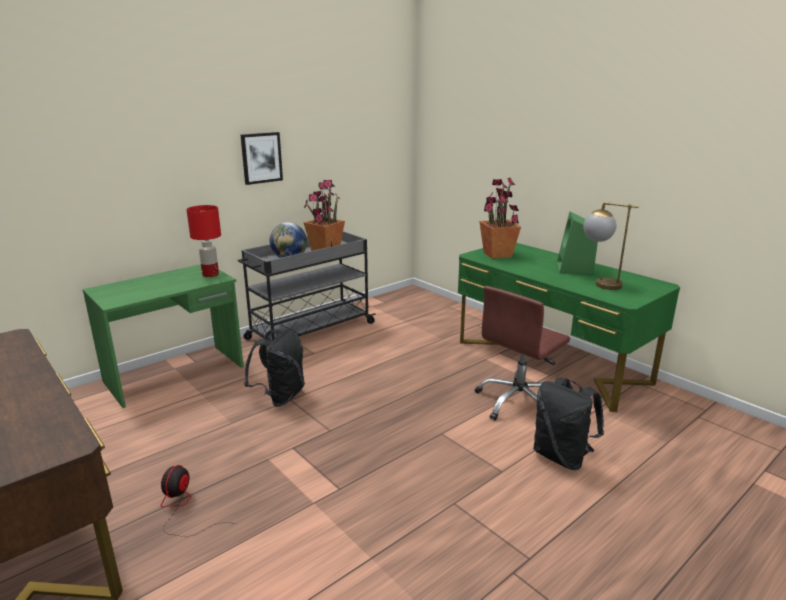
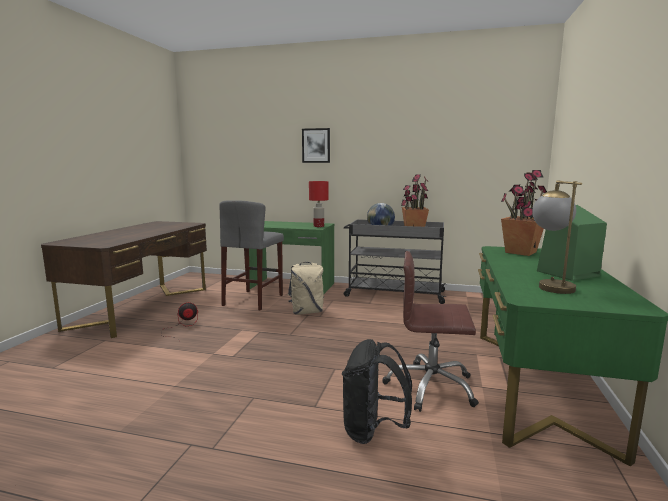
camera: 55 degrees right, 10 degrees down
(176, 418) = (253, 300): none -> grey stool
(261, 158) = (384, 157): picture -> picture (316, 145)
(280, 397) = (306, 312): black backpack -> beige backpack

